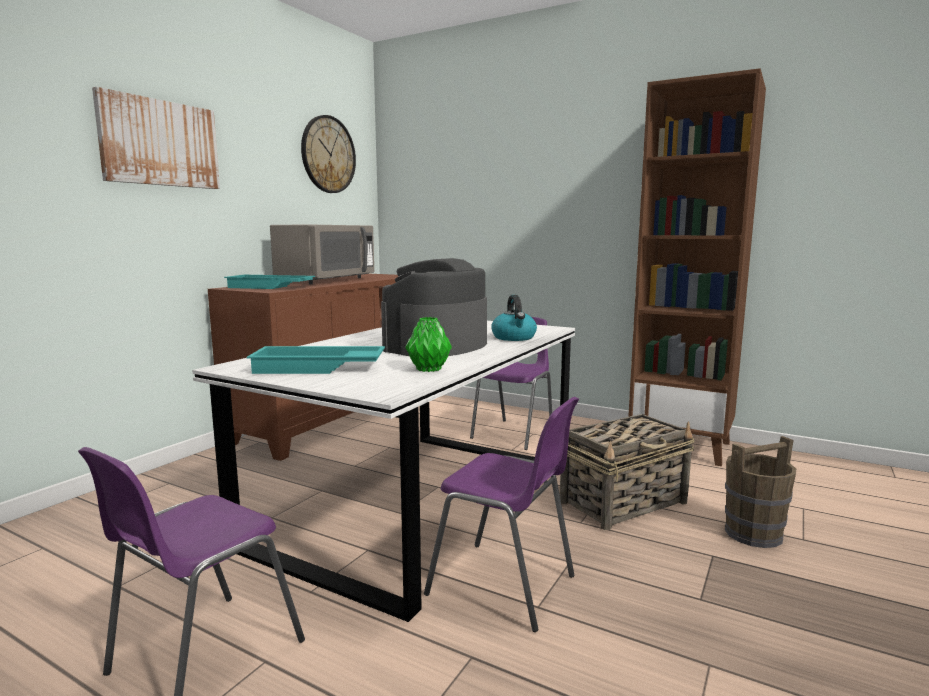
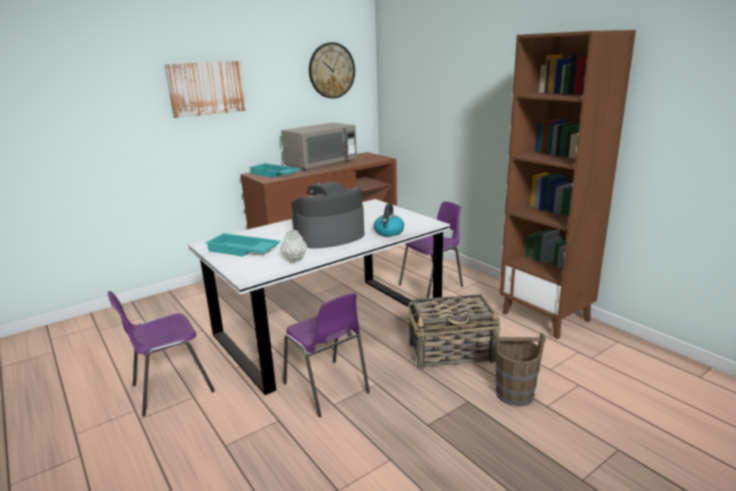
camera: 25 degrees right, 10 degrees up
(428, 369) = (294, 260): green vase -> grey vase

